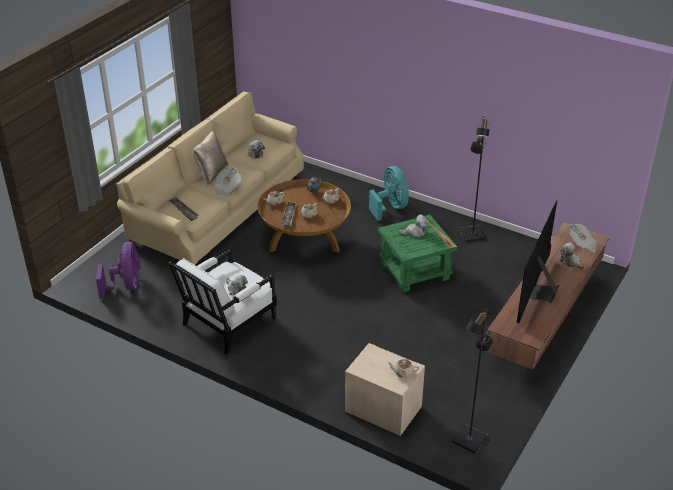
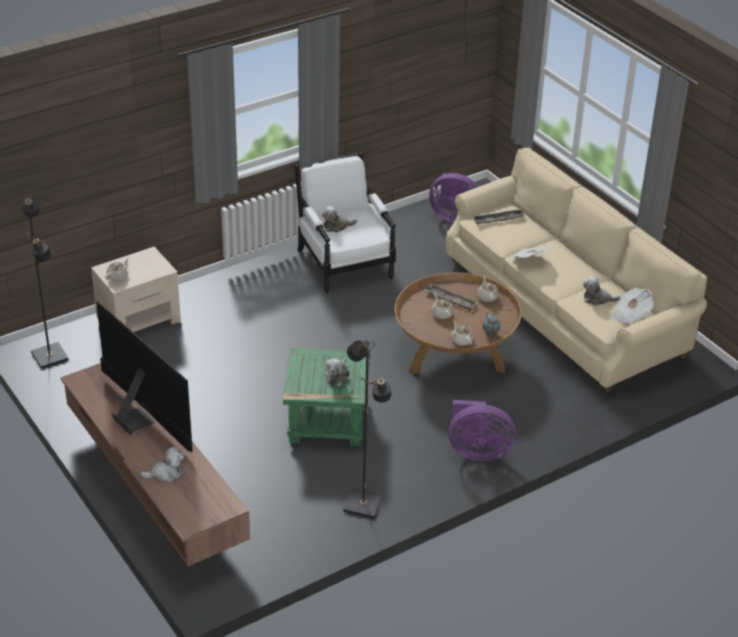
camera: 115 degrees right, 0 degrees up
(211, 173) = (571, 257): beige pillow -> none
(390, 207) = (477, 451): turquoise fan -> purple fan
(582, 244) = (189, 503): newspaper -> newspaper (630, 315)

